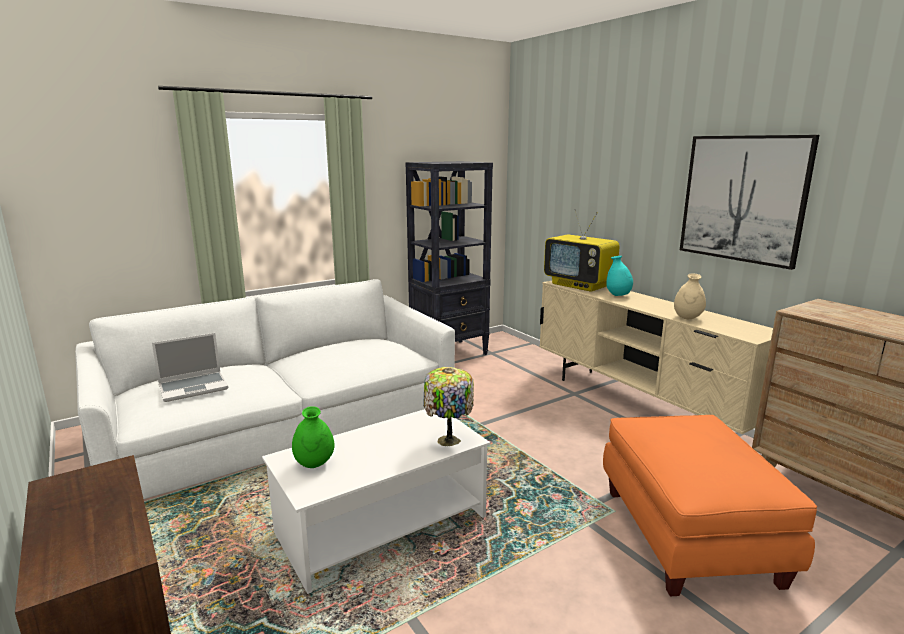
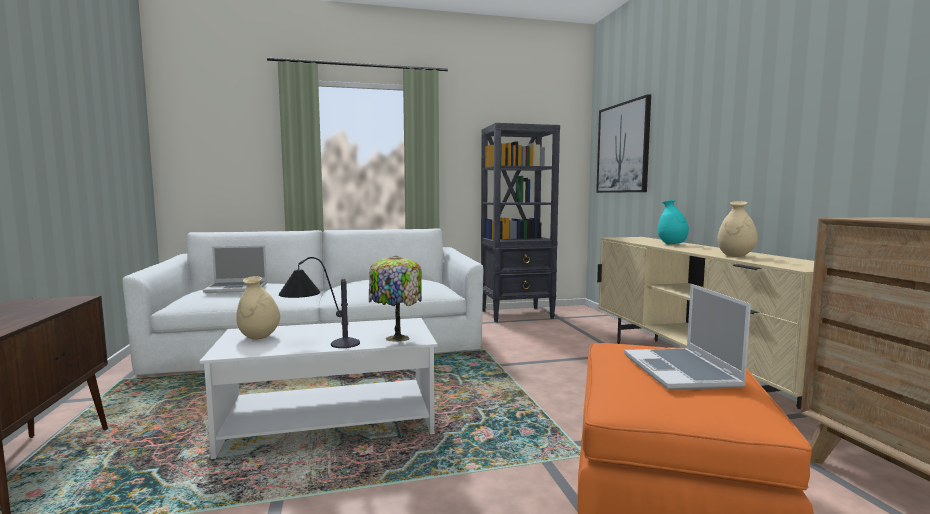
camera: 20 degrees right, 10 degrees down
(314, 464) = (259, 337): green vase -> beige vase
(381, 460) = (317, 342): none -> table lamp
(580, 285) = (638, 239): television -> none
(709, 450) = (682, 371): none -> laptop
(743, 199) = (805, 113): picture -> picture (623, 148)

